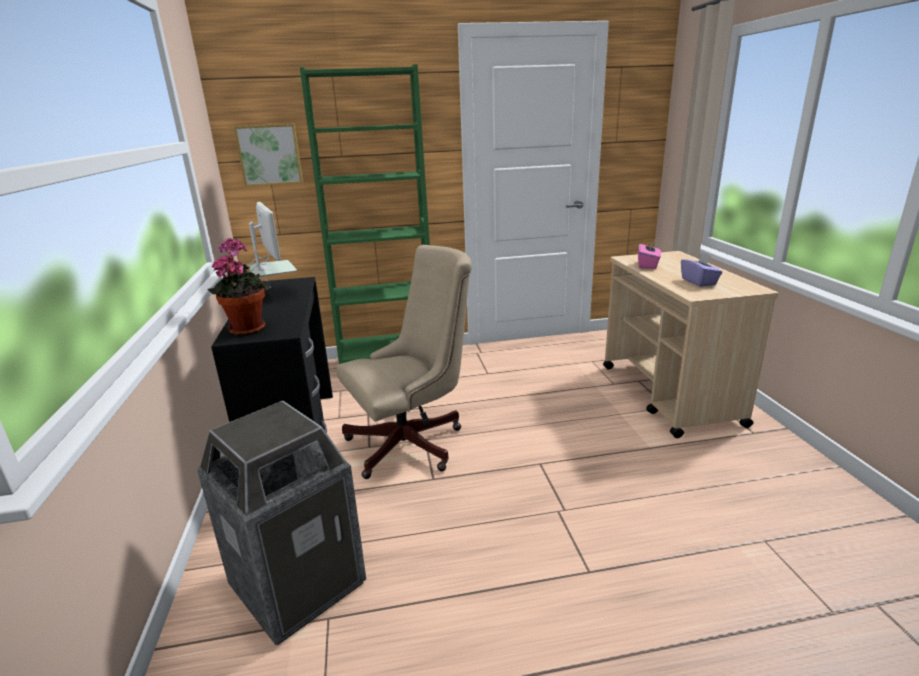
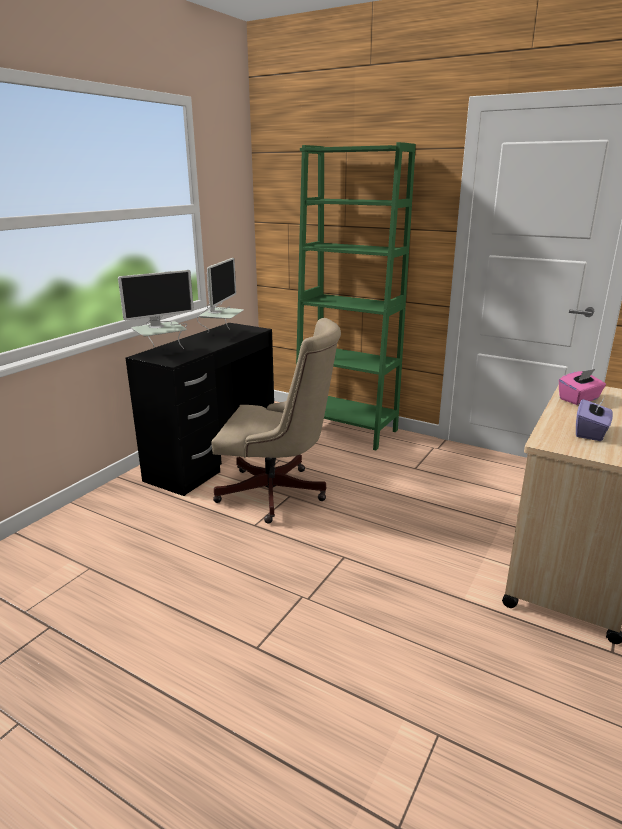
camera: 40 degrees right, 0 degrees up
(247, 328) = (162, 352): potted plant -> monitor
(270, 155) = (289, 219): picture -> none
(298, 584) = (102, 541): trash can -> none

